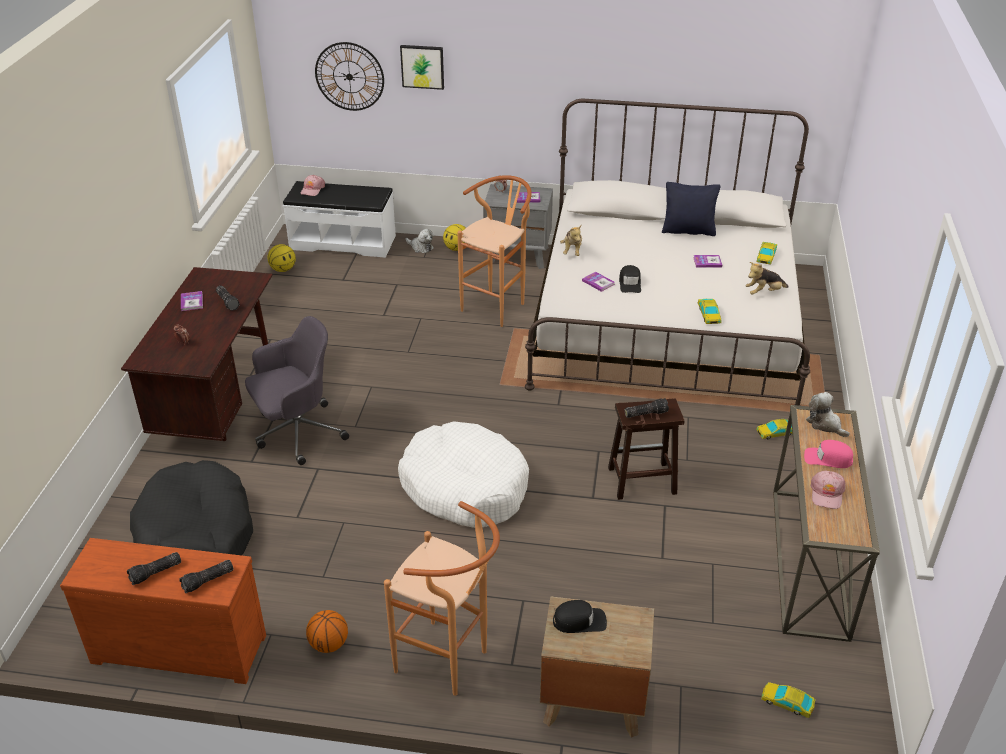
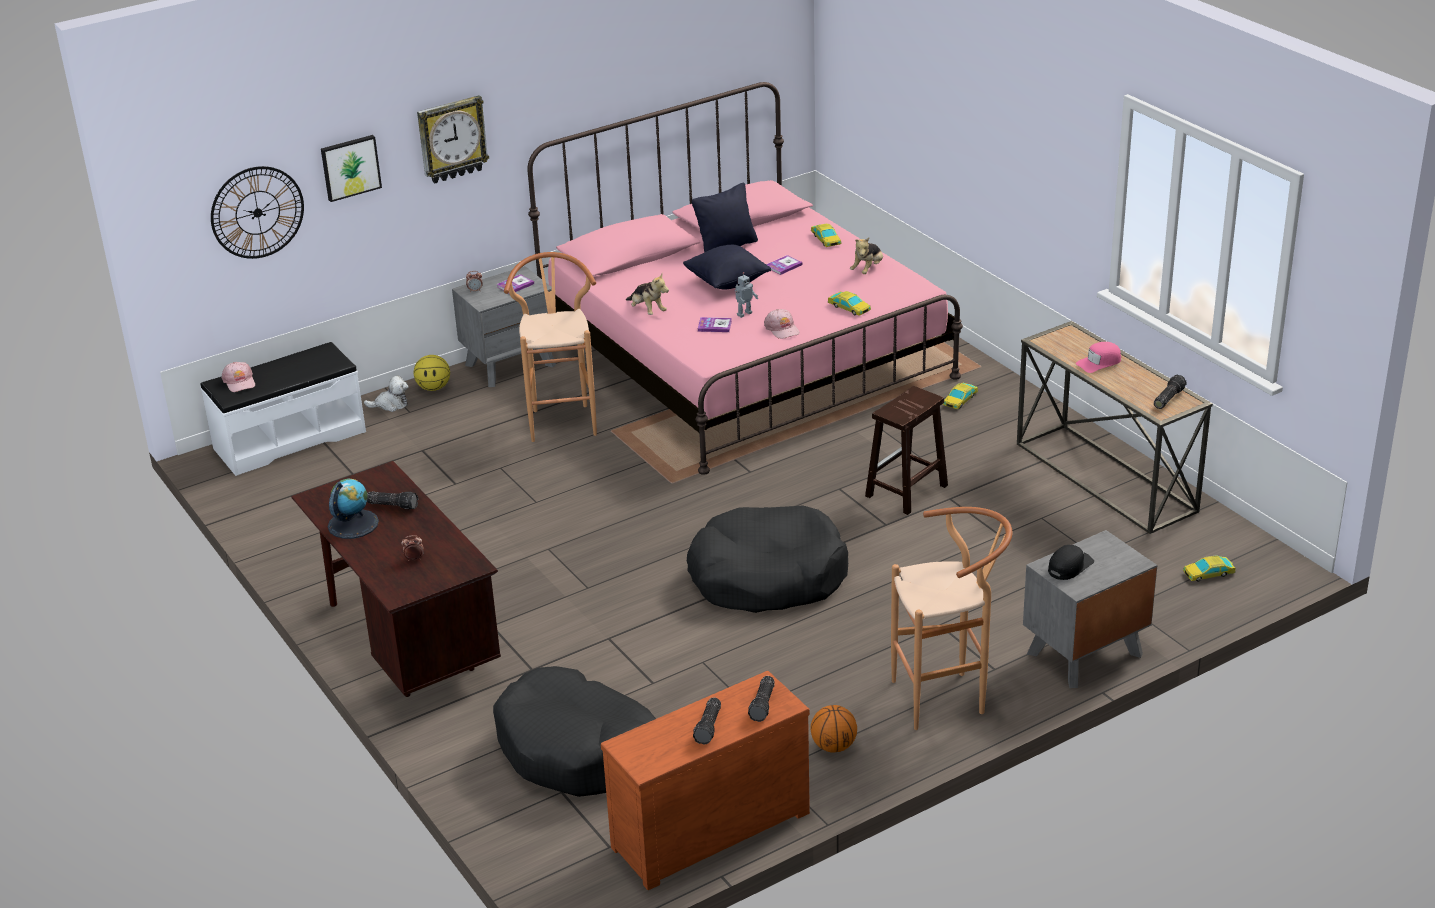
camera: 40 degrees left, 5 degrees down
(192, 302) = (353, 524): book -> globe
(283, 269) = (263, 497): basketball -> none
(297, 433) = (538, 623): grey office chair -> none
(464, 487) = (767, 577): white dog bed -> black dog bed
(506, 71) = (452, 139): none -> wall clock
(592, 701) = (1084, 654): brown nightstand -> grey nightstand
(630, 283) = (744, 313): black cap -> toy robot
(646, 413) = (908, 407): flashlight -> flashlight (1168, 398)
(652, 256) = (727, 282): none -> black pillow
(665, 322) = (745, 358): white bed -> pink bed
(825, 424) = (1064, 341): plush toy -> none
(827, 493) = (1130, 385): pink cap -> pink cap (782, 329)

